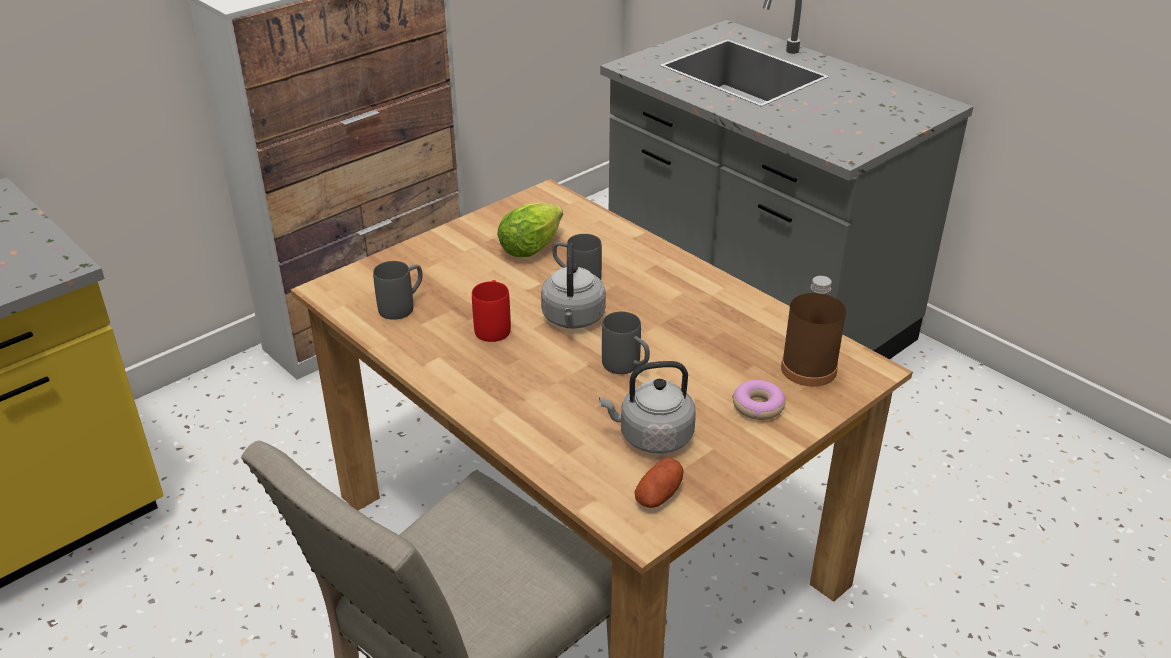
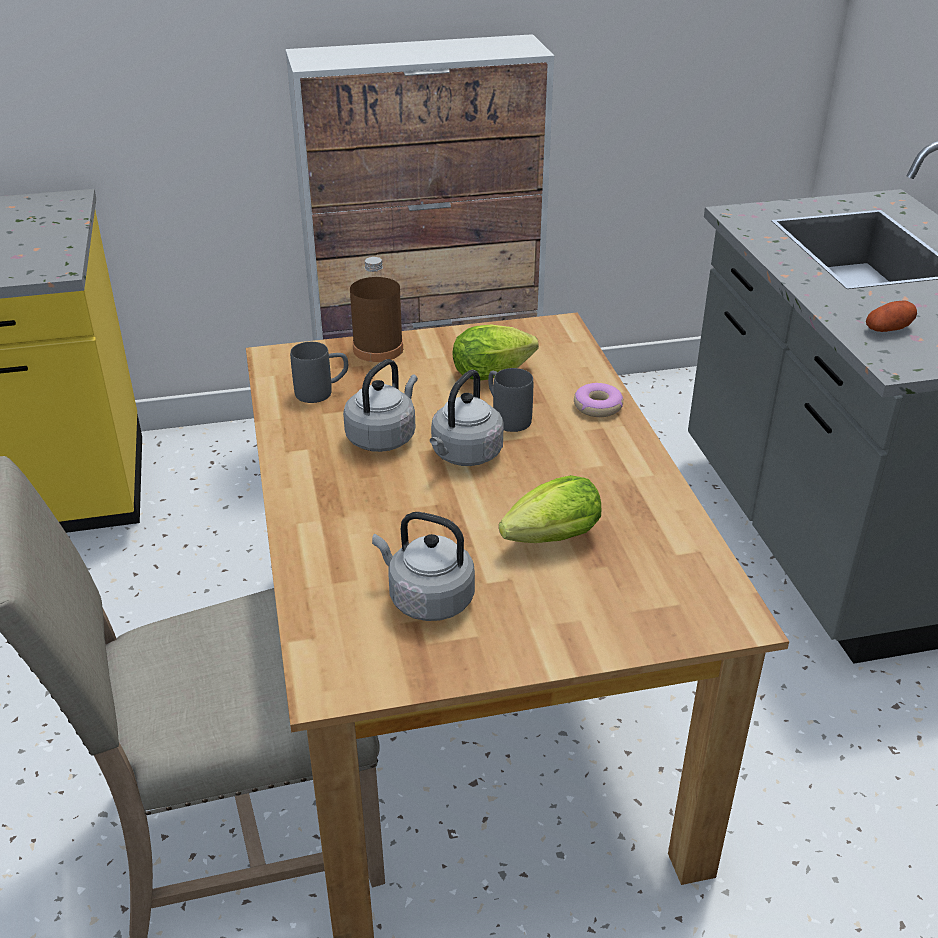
camera: 30 degrees right, 0 degrees up
(493, 326) = (383, 437): red mug -> grey kettle
(627, 367) = (471, 521): grey mug -> none
(658, 495) = (376, 660): potato -> potato (888, 329)
(696, 362) = (547, 540): none -> lettuce
(758, 406) = (568, 611): donut -> donut (598, 407)
(808, 369) = (664, 593): brown bottle -> brown bottle (378, 349)

